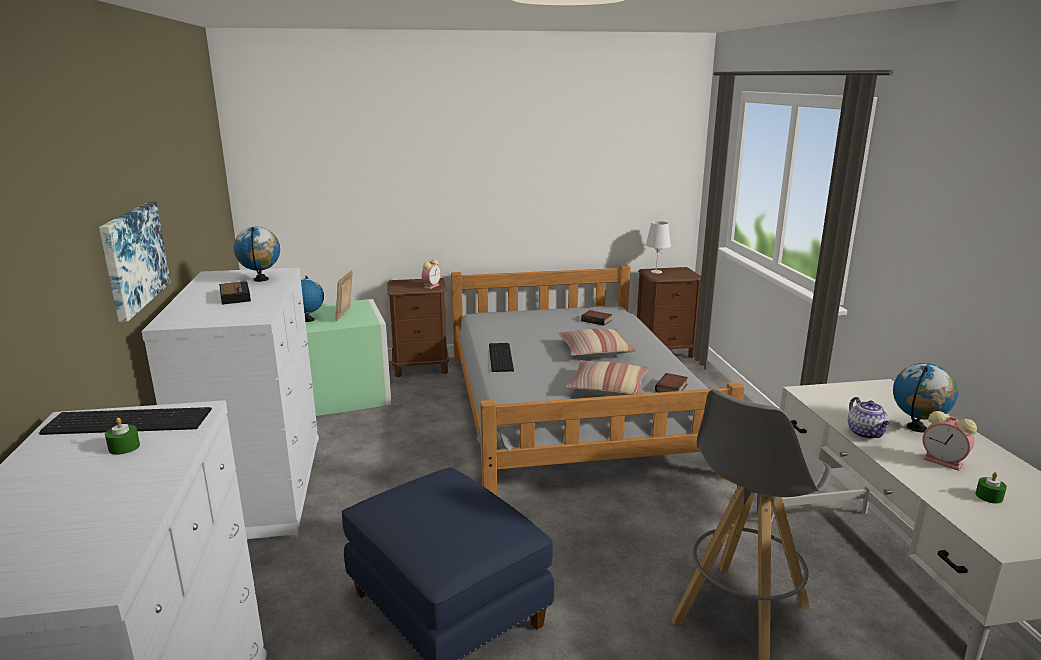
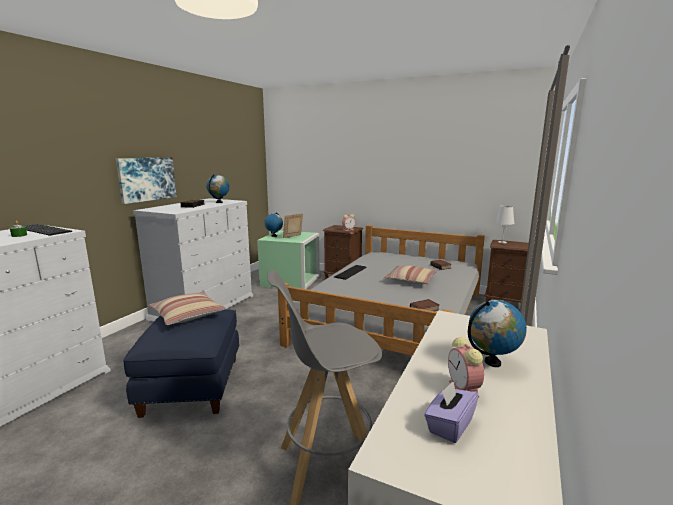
camera: 35 degrees right, 5 degrees down
(608, 387) = (384, 299): pillow -> pillow (187, 315)
(866, 433) = (438, 351): teapot -> none
(989, 496) = (449, 425): green candle -> purple tissue box

